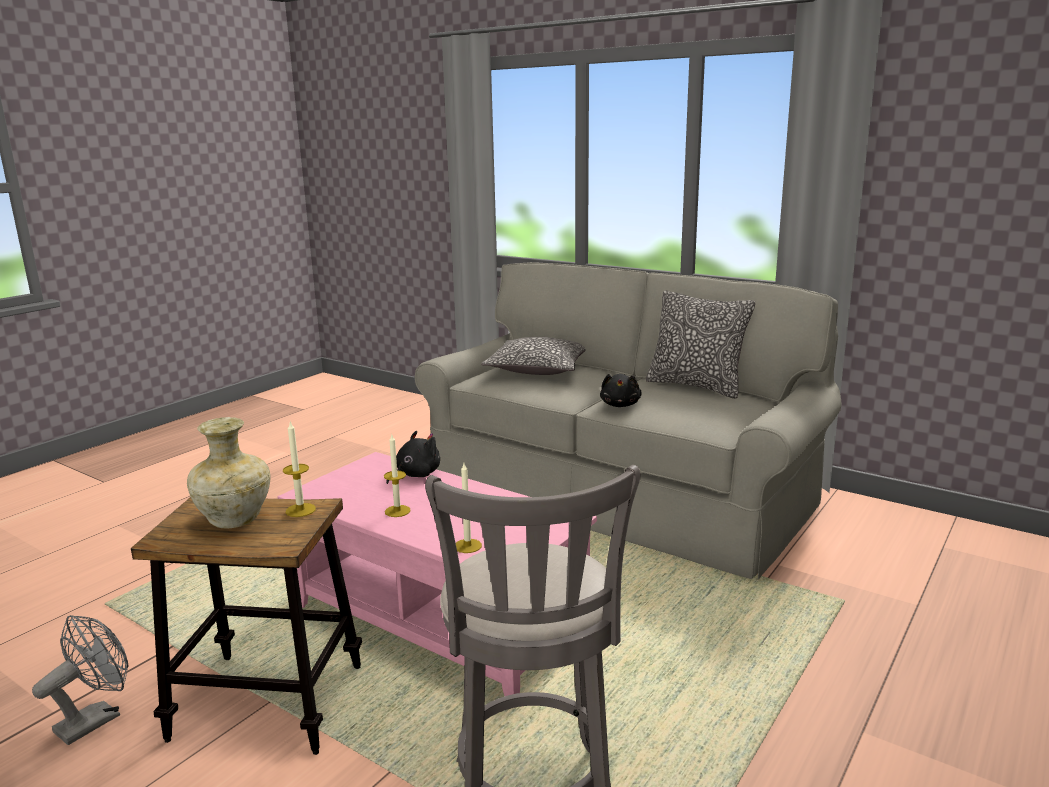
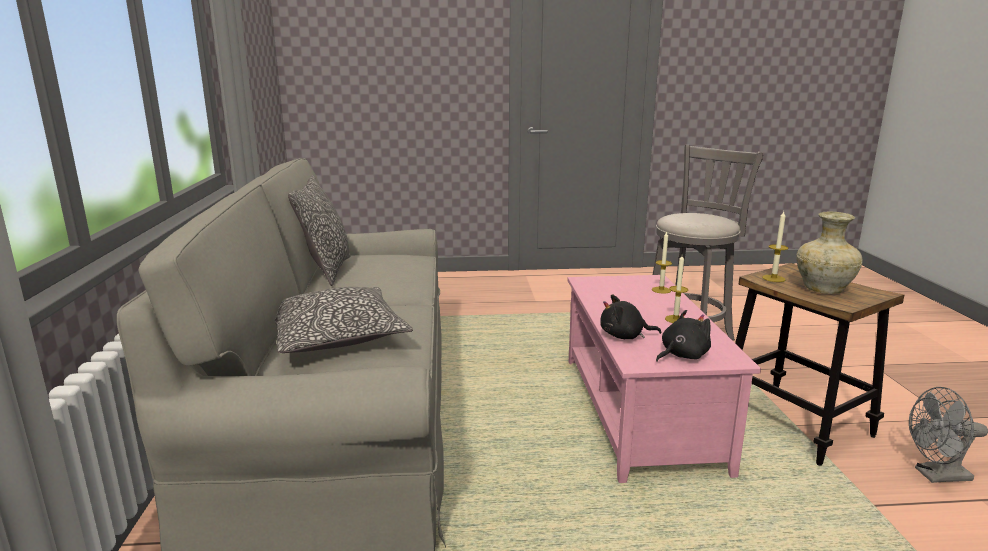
camera: 130 degrees left, 0 degrees up
(620, 405) = (404, 285): black plush toy -> black plush toy (682, 355)

